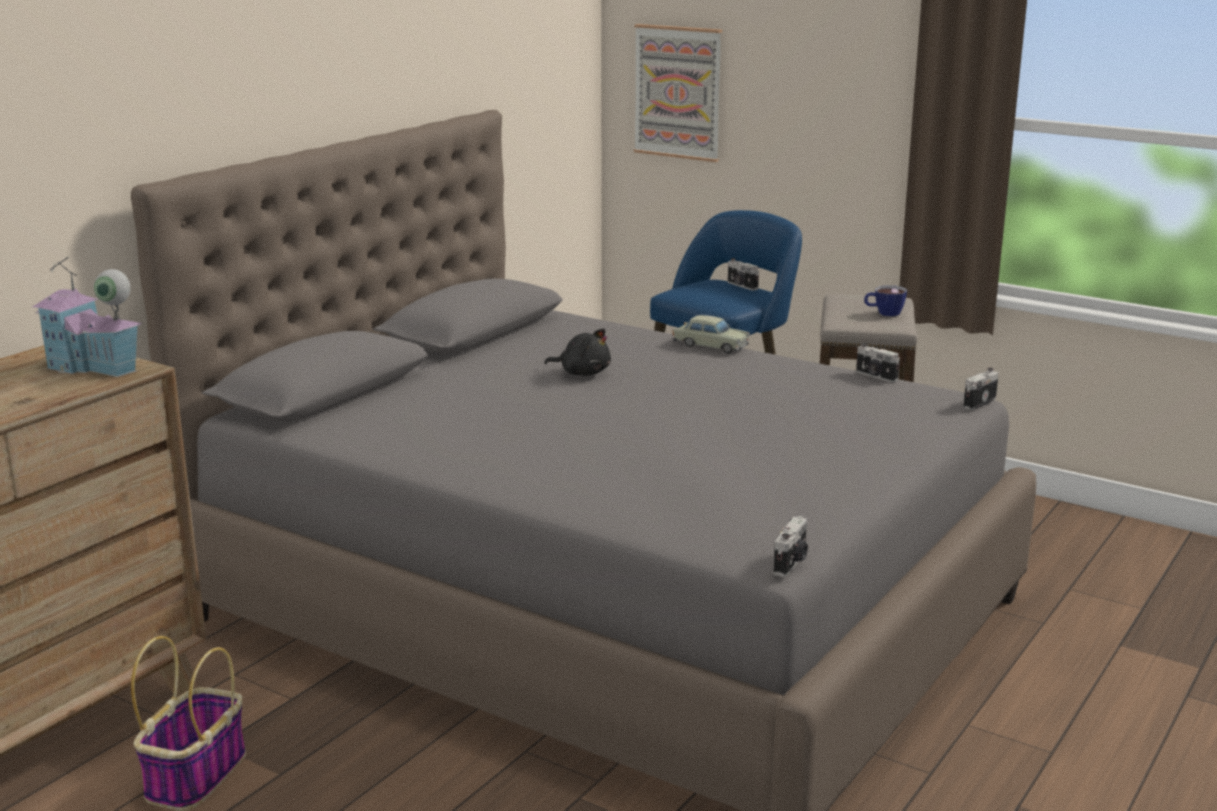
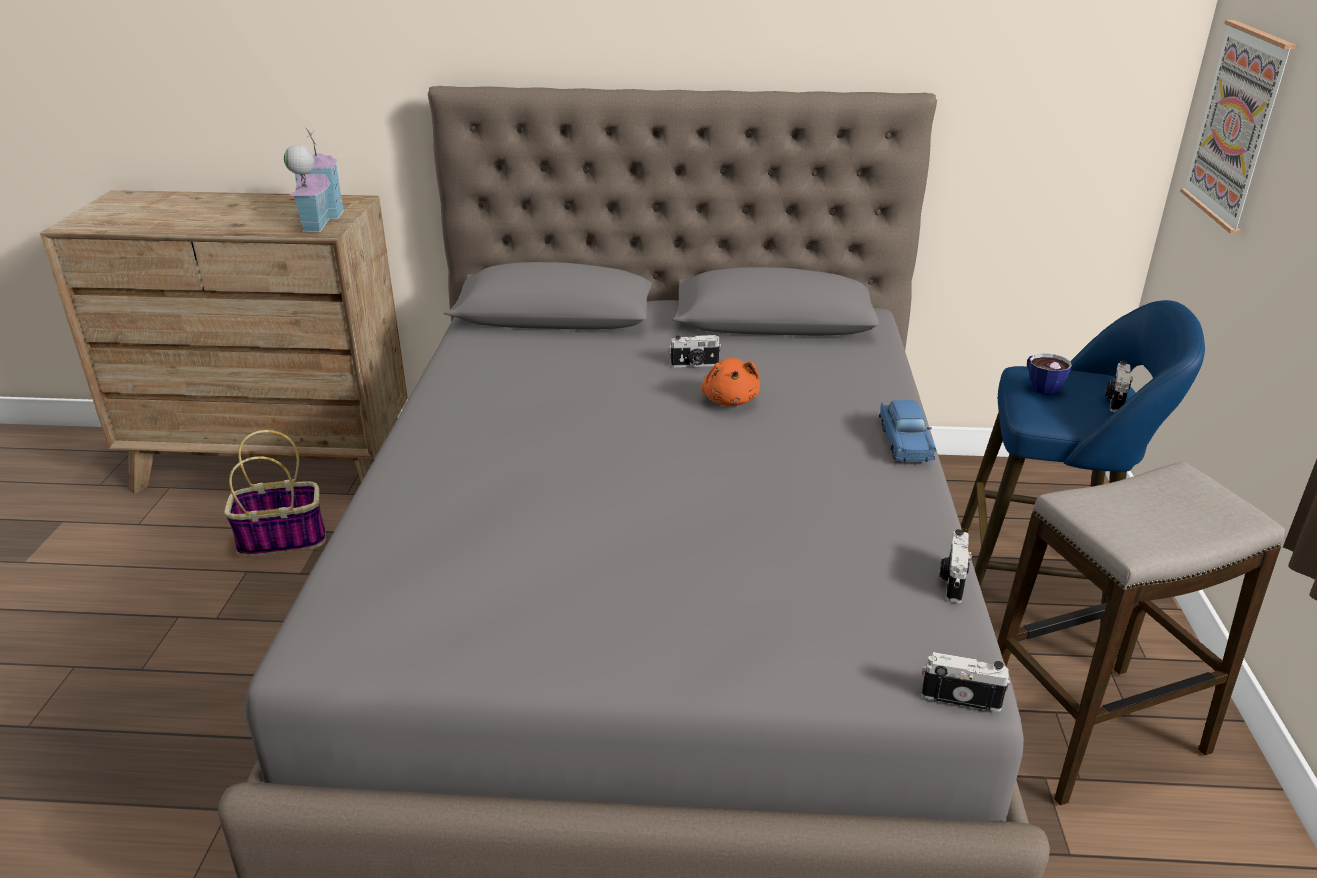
camera: 60 degrees right, 10 degrees up
(582, 373) = (730, 400): black plush toy -> orange plush toy
(710, 345) = (904, 442): beige toy car -> blue toy car
(791, 563) = (309, 669): camera -> camera (694, 365)
(884, 313) = (1181, 522): cup -> cup (1040, 386)

